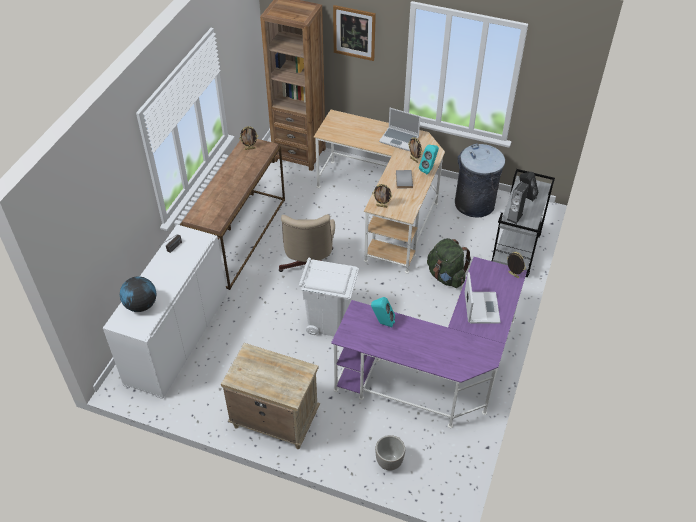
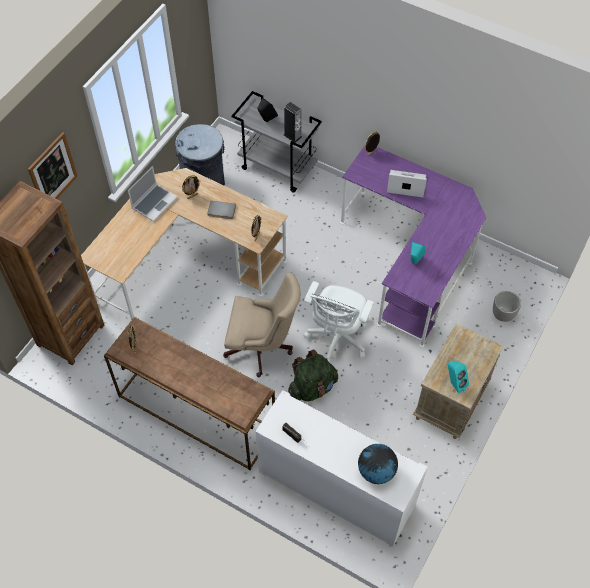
camera: 80 degrees left, 10 degrees up
(329, 321) = (337, 339): white trash can -> white office chair
(429, 169) = (210, 186): turquoise speaker -> turquoise speaker (454, 383)
(446, 276) = (297, 229): green backpack -> green backpack (312, 387)

